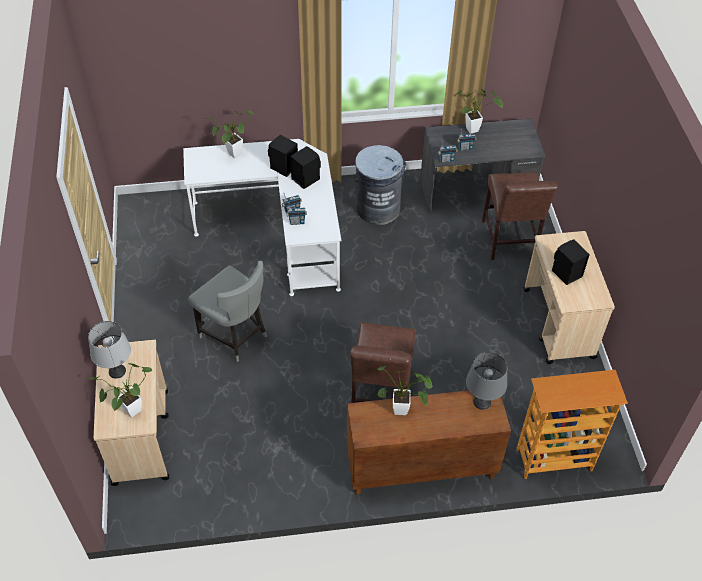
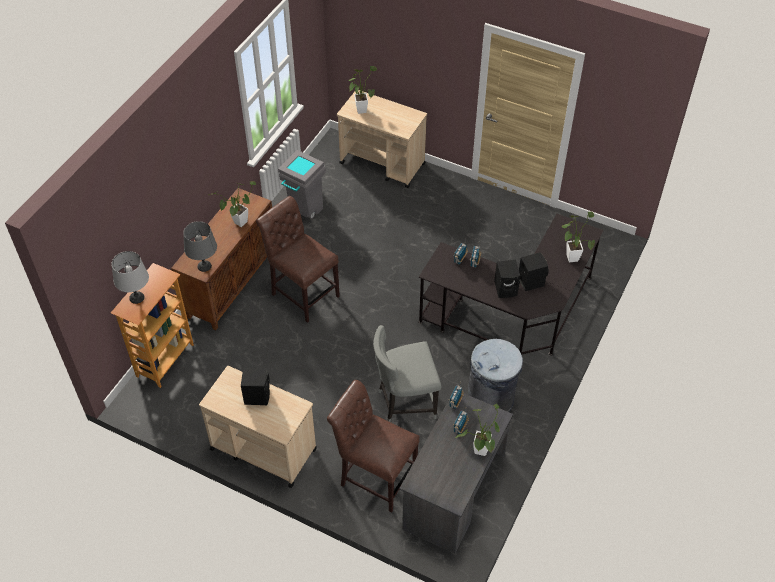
camera: 125 degrees right, 0 degrees up
(117, 371) = (397, 114): grey table lamp -> grey table lamp (136, 297)
(235, 336) = (425, 241): grey chair -> grey chair (405, 402)
(270, 467) = (304, 212): none -> grey trash can
(278, 231) = (514, 315): white desk -> black desk

